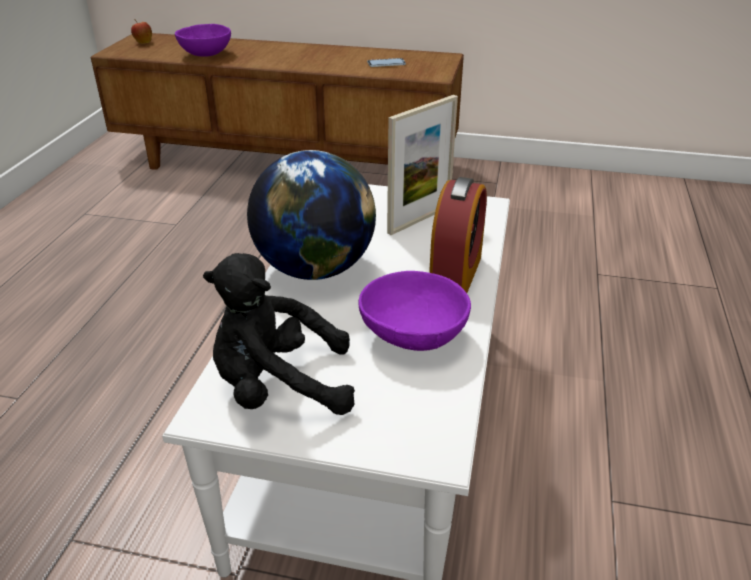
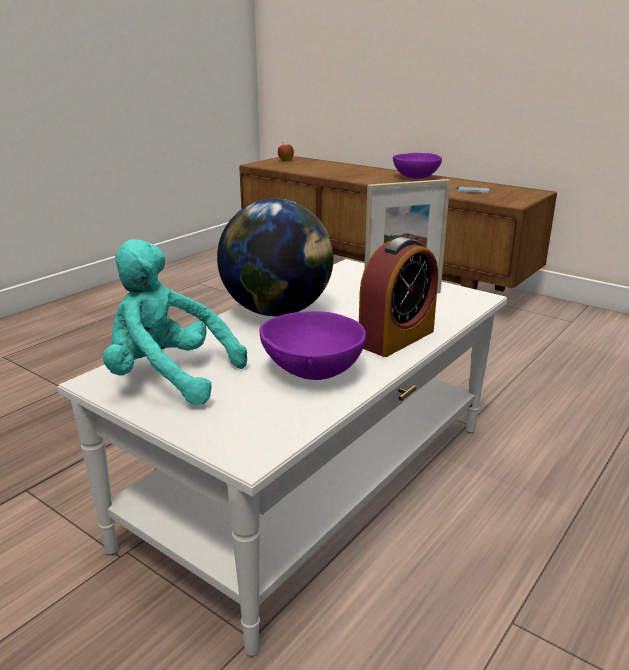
camera: 25 degrees right, 10 degrees down
(205, 55) = (324, 171): purple bowl -> purple bowl (415, 177)
(278, 387) = (168, 377): black plush toy -> turquoise plush toy

